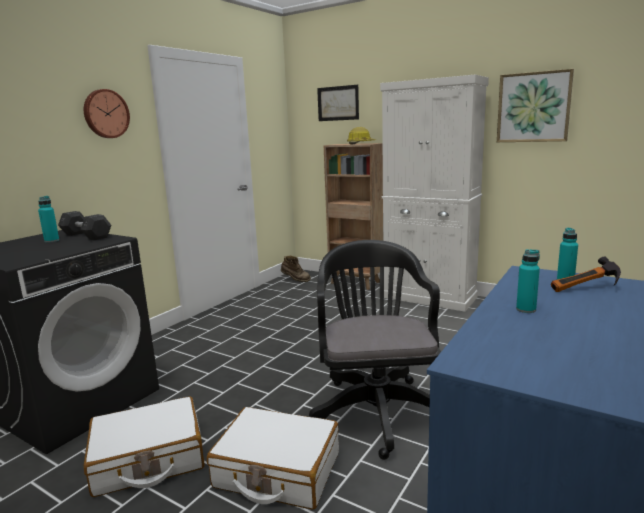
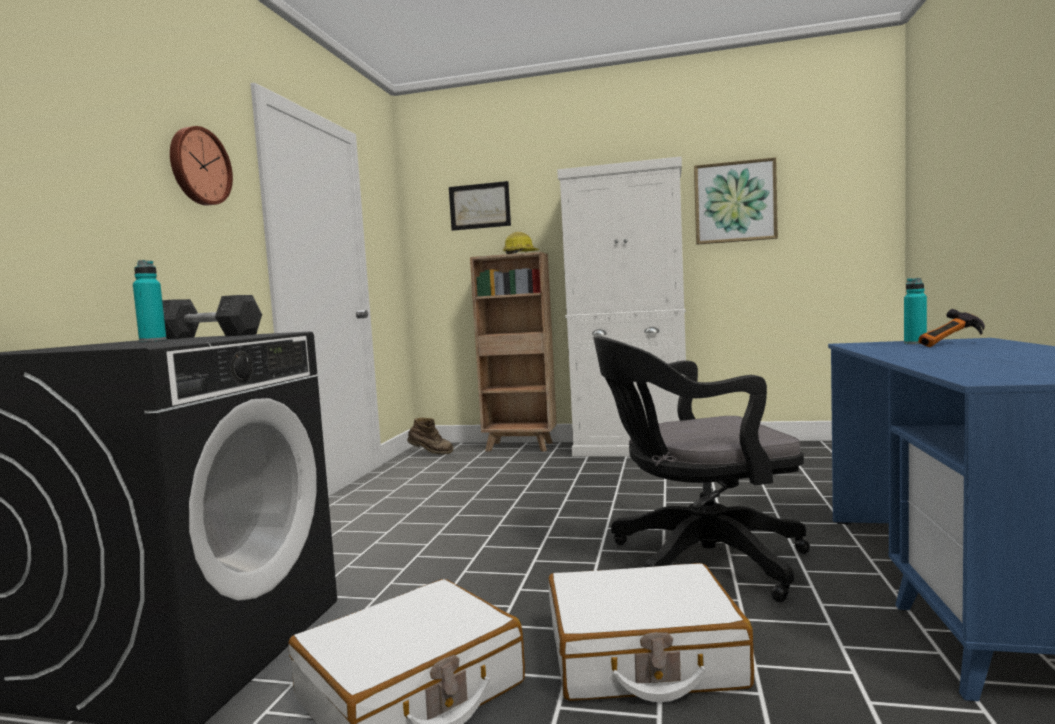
camera: 20 degrees left, 10 degrees down
(376, 408) = (697, 562): black office chair -> black office chair turned 75 degrees counterclockwise
(526, 309) = (936, 355): turquoise bottle -> none

